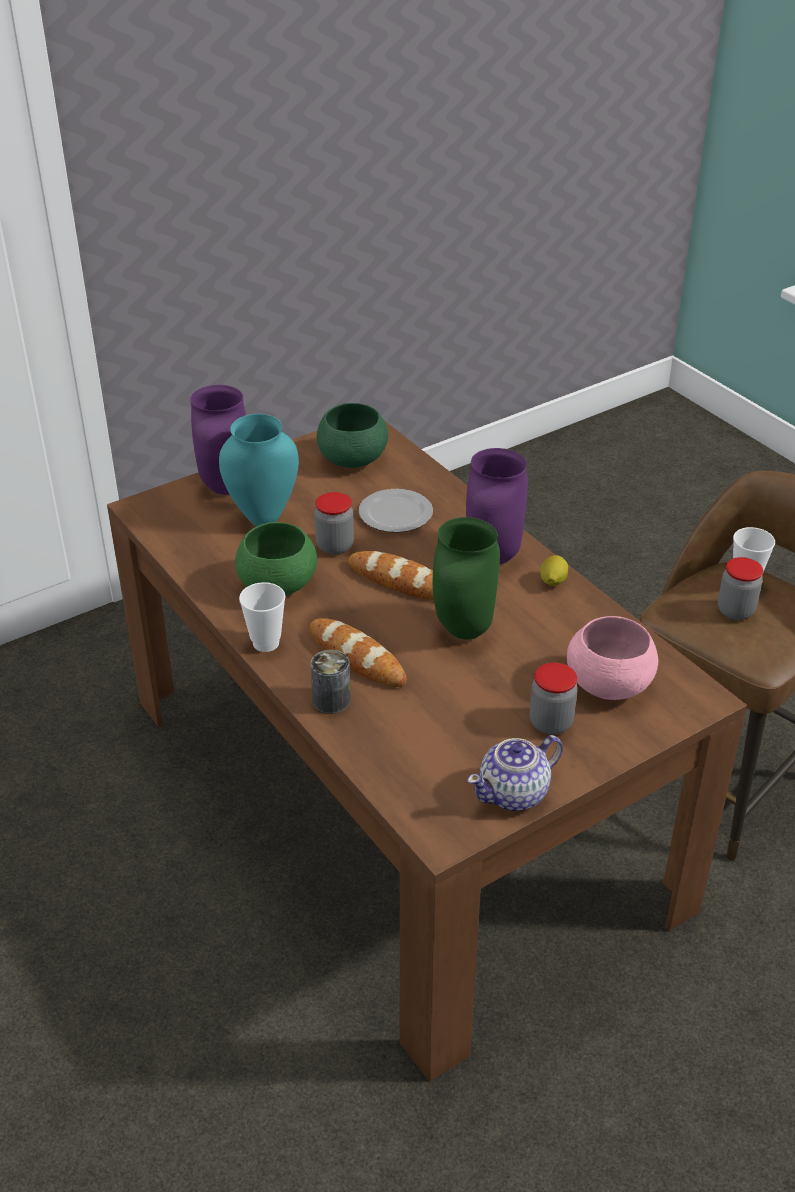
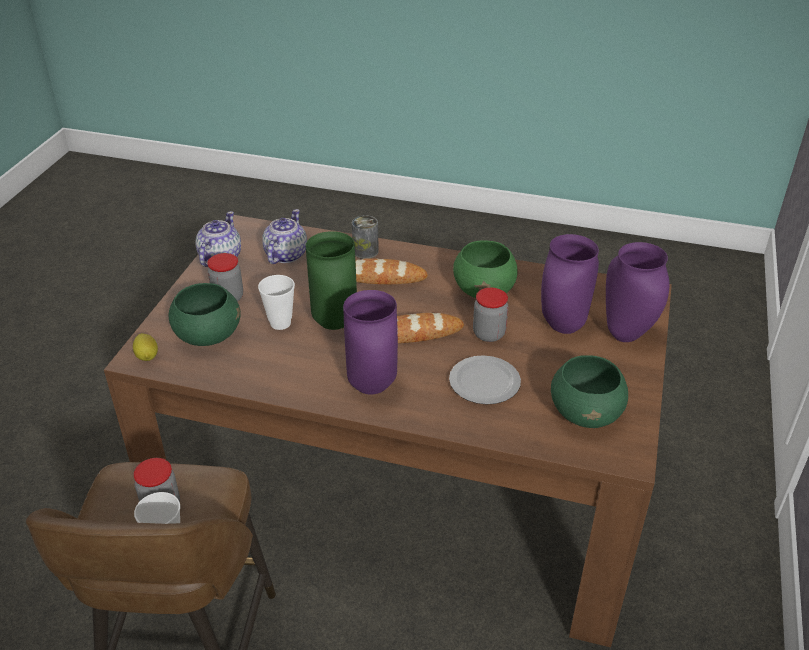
camera: 140 degrees right, 0 degrees up
(263, 521) = (561, 326): turquoise vase -> purple vase
(266, 643) = (440, 259): cup -> cup (280, 323)
(430, 749) = (285, 255): none -> teapot
(552, 582) = (308, 389): lemon -> lemon (147, 356)
(609, 685) = (208, 336): pink bowl -> green bowl

